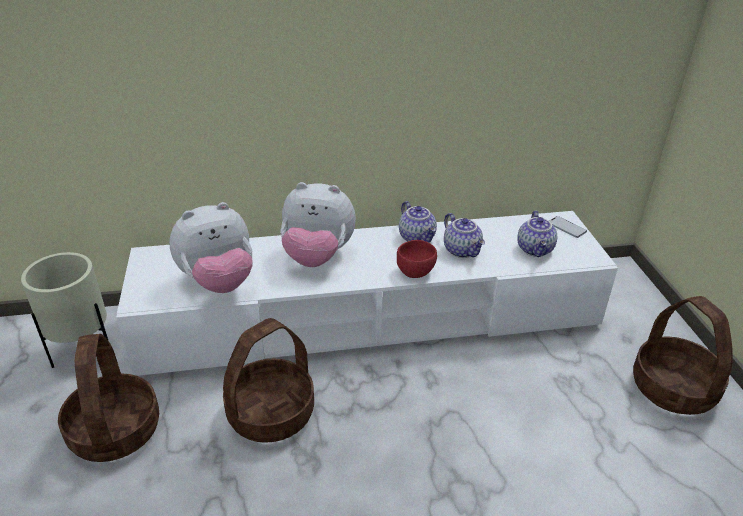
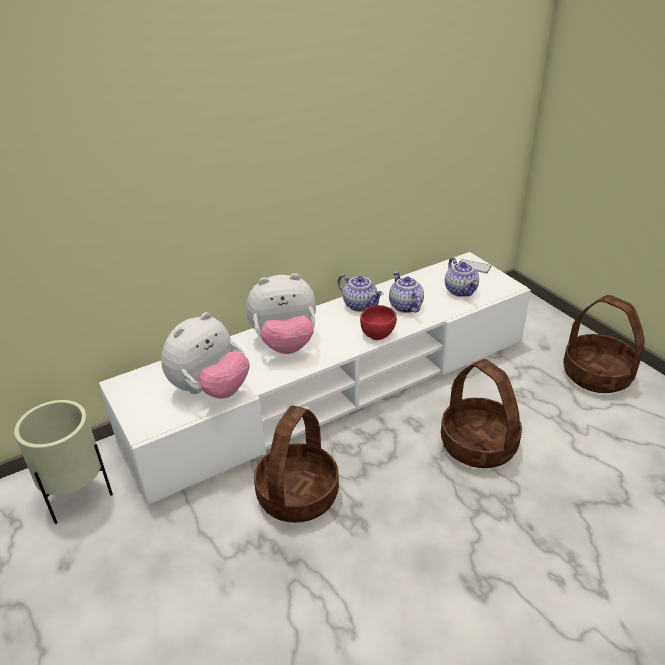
camera: 20 degrees left, 0 degrees up
(116, 431) = (162, 558): basket -> basket (479, 445)
(462, 250) = (404, 306): teapot -> teapot turned 150 degrees counterclockwise

